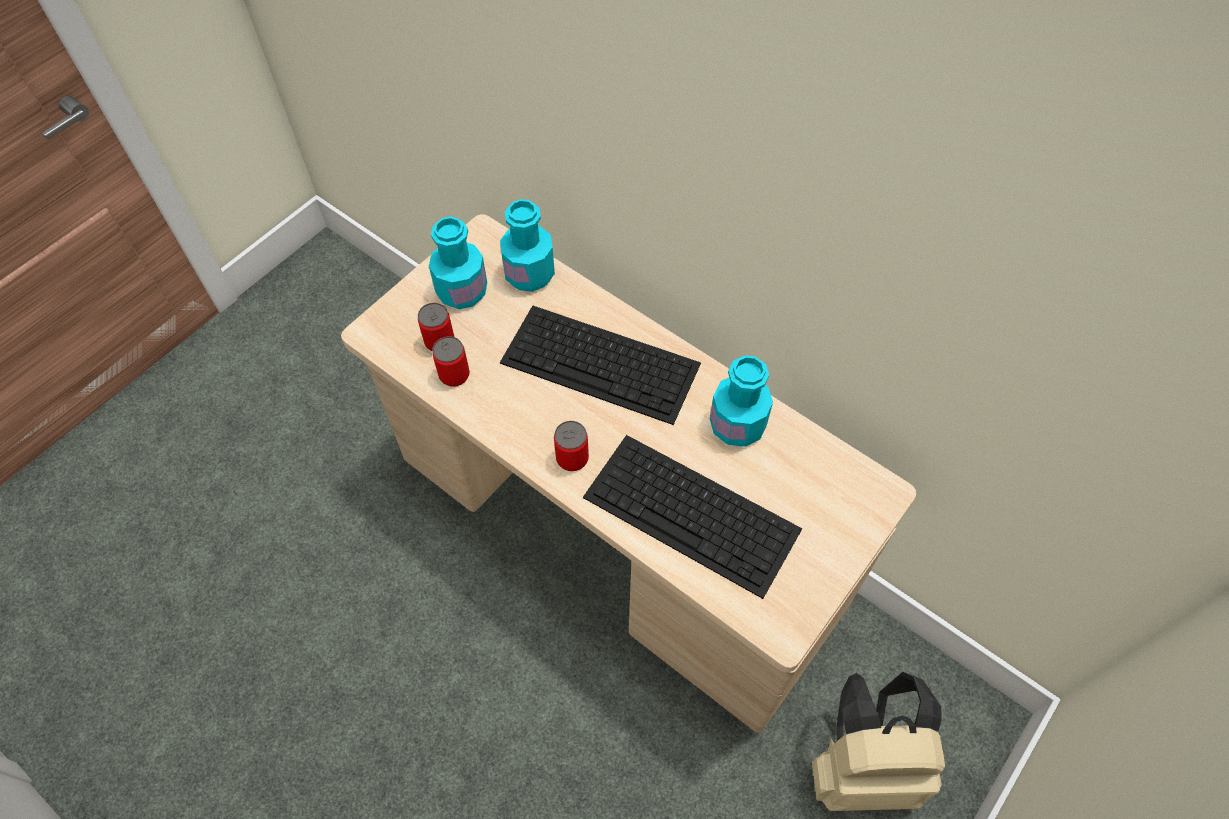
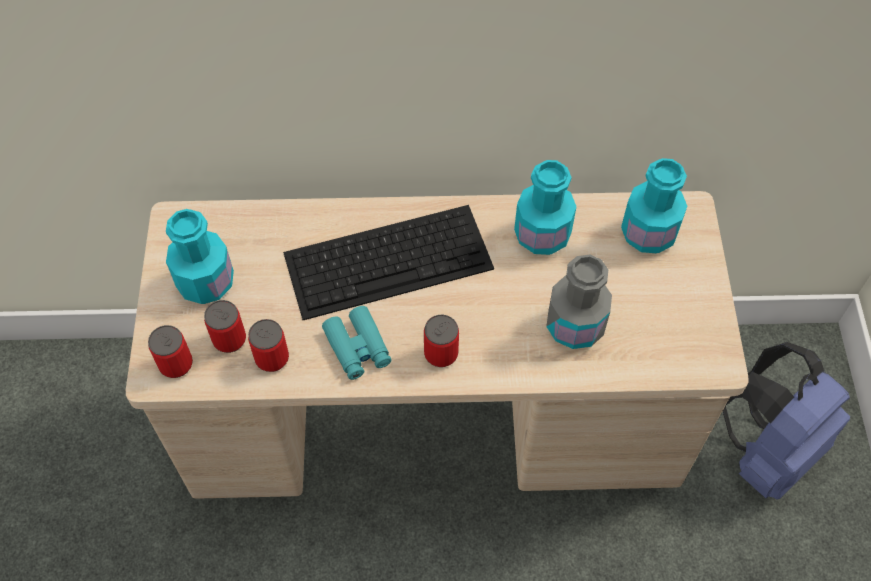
camera: 40 degrees left, 0 degrees up
(390, 334) = (176, 364): none -> can
(518, 410) = (358, 348): none -> turquoise binoculars
(529, 274) = (253, 227): turquoise bottle -> turquoise bottle (648, 233)
(693, 513) = (575, 326): keyboard -> grey bottle
(862, 766) = (767, 451): beige backpack -> blue backpack

